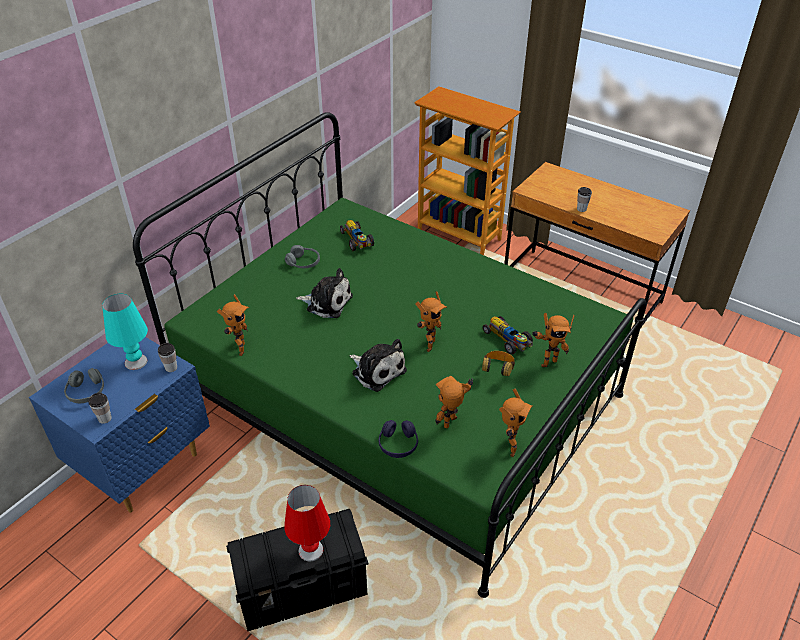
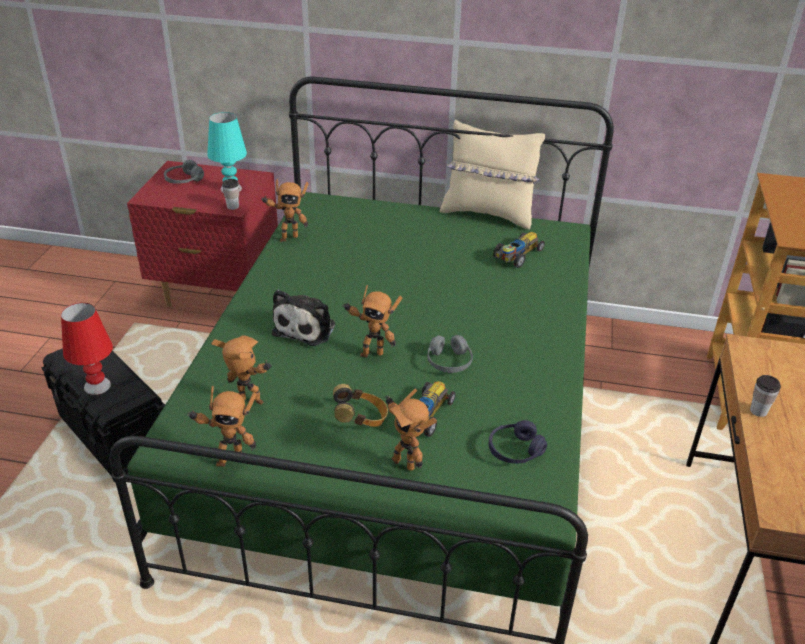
camera: 65 degrees right, 5 degrees down
(105, 418) = (157, 197): cup -> none
(144, 468) = (217, 295): blue nightstand -> red nightstand
(292, 234) = (488, 214): none -> beige pillow
(303, 262) = (447, 234): grey headphones -> grey headphones (449, 362)
(327, 302) = (394, 266): plush toy -> none
(398, 444) = (201, 371): purple headphones -> purple headphones (515, 450)

